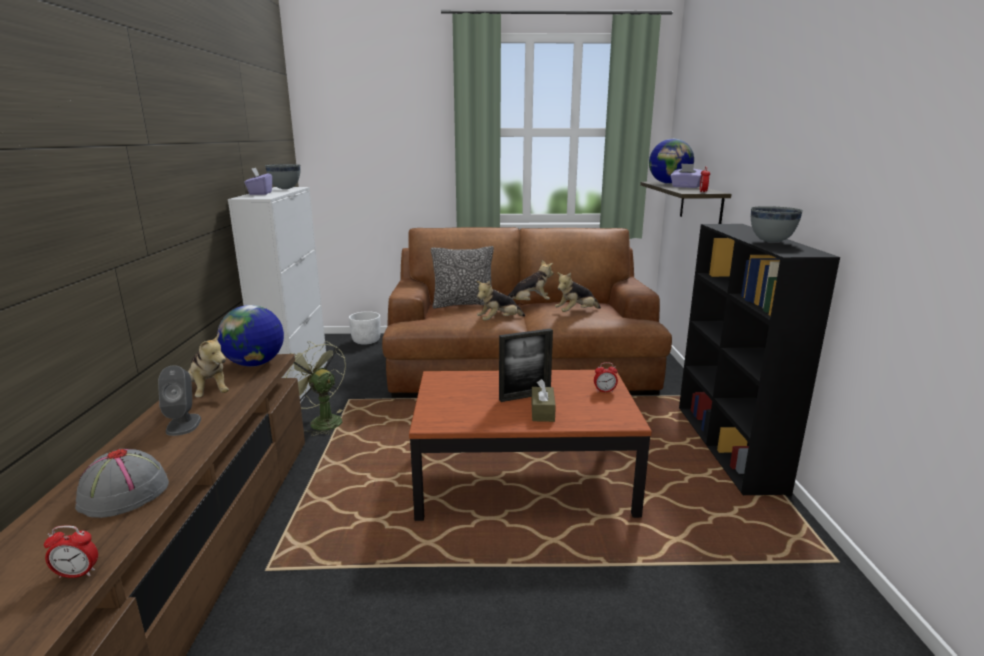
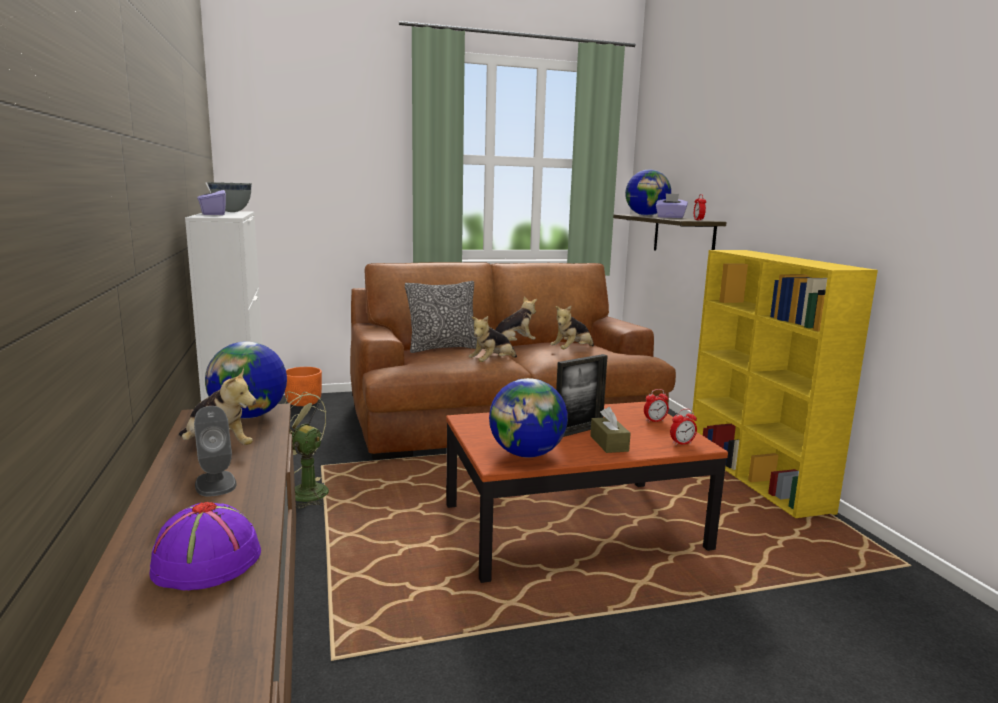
camera: 15 degrees left, 5 degrees down
(77, 574) = (227, 651): alarm clock -> alarm clock (682, 443)
(123, 494) = (206, 562): grey hat -> purple hat
(366, 341) = (303, 402): white planter -> orange planter
(461, 416) = (527, 454): none -> globe
(728, 447) = (756, 477): black bookcase -> yellow bookcase
(771, 242) = (800, 261): grey bowl -> none

